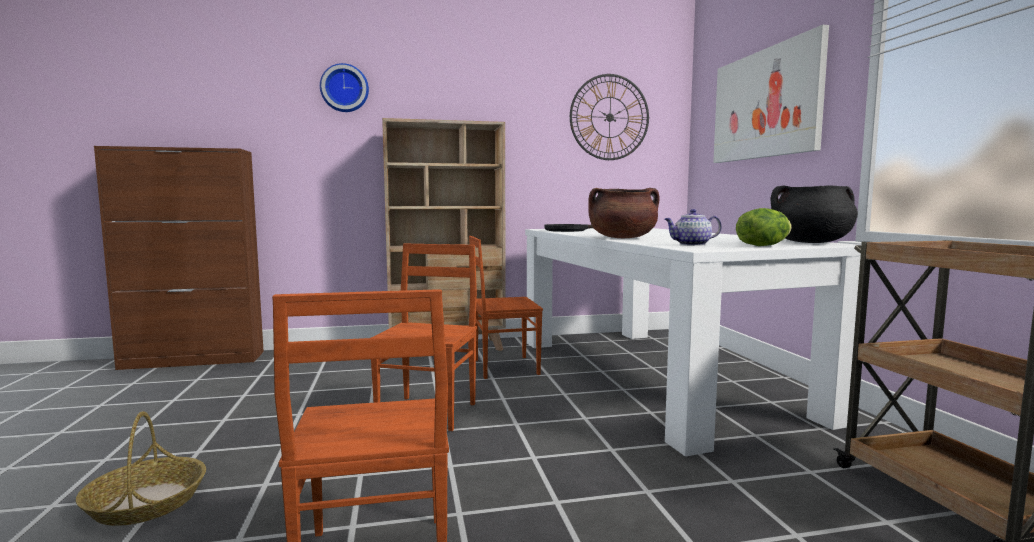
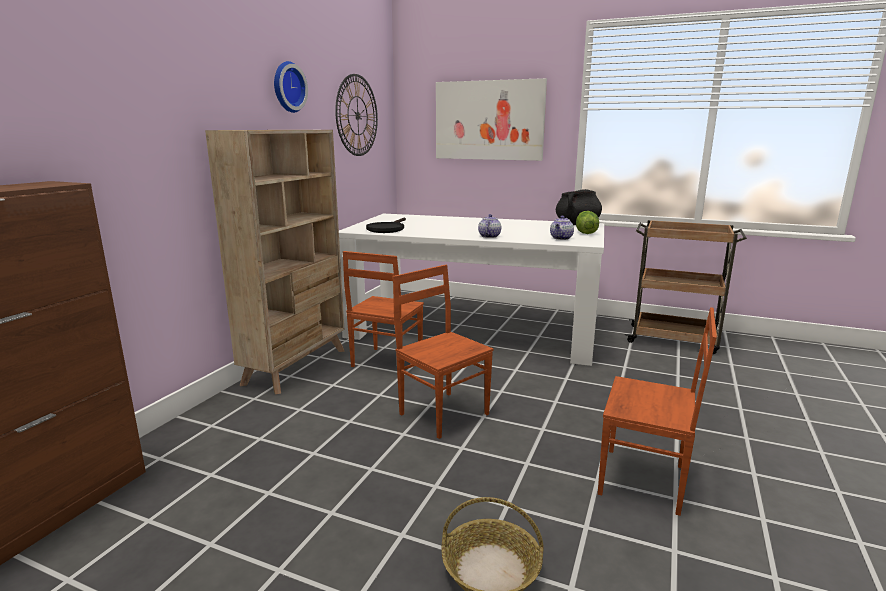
camera: 55 degrees left, 10 degrees up
(344, 88) = (152, 80): wall clock -> wall clock (287, 87)
(622, 238) = (489, 236): brown cooking pot -> teapot

